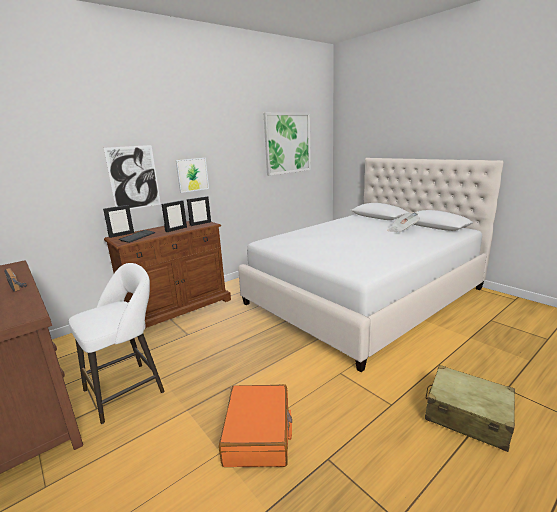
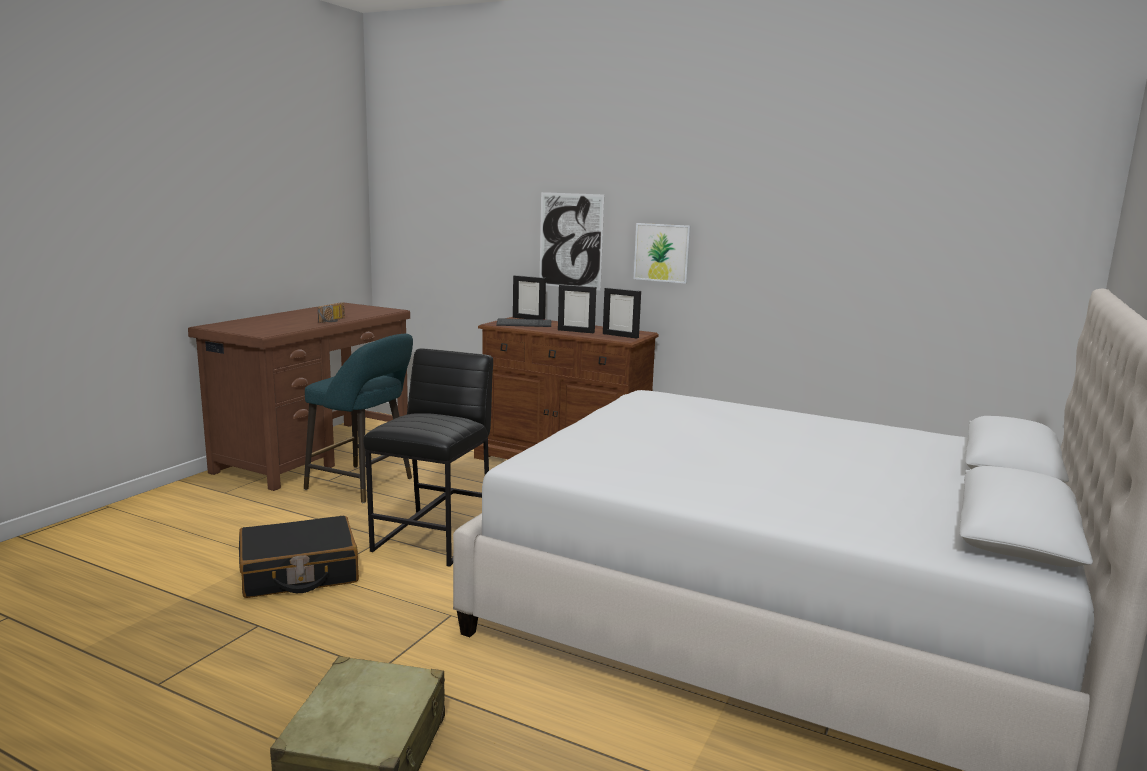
camera: 65 degrees right, 5 degrees down
(129, 389) = (364, 485): white stool -> turquoise stool
(244, 367) = (434, 538): none -> black chair
(258, 433) = (299, 573): orange suitcase -> black suitcase
(287, 143) = (915, 219): picture -> none
(402, 230) = (890, 489): newspaper -> none

